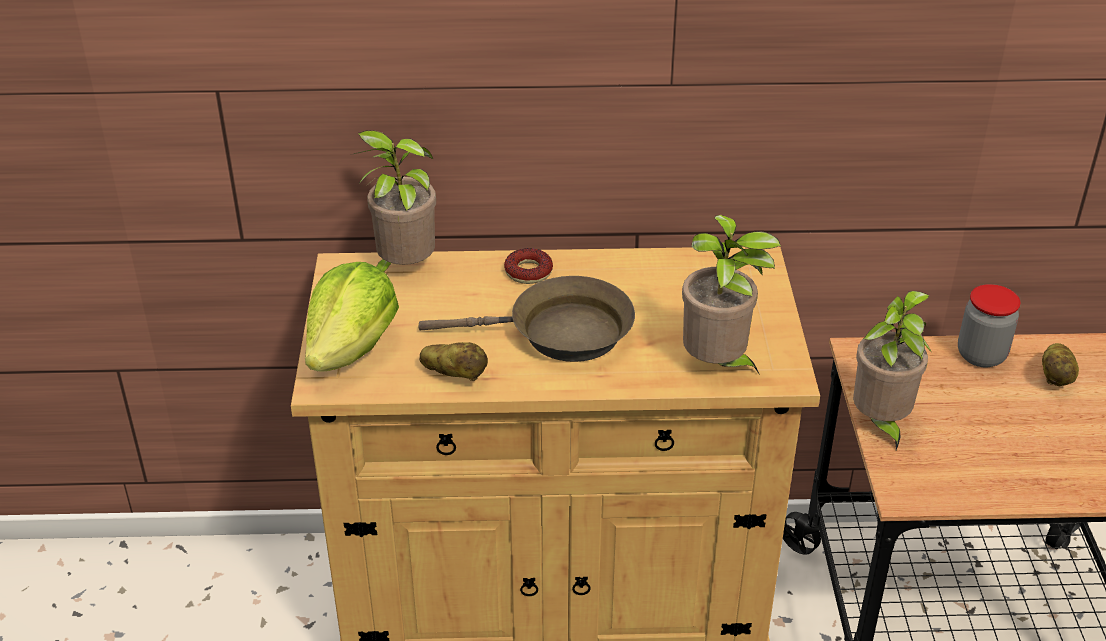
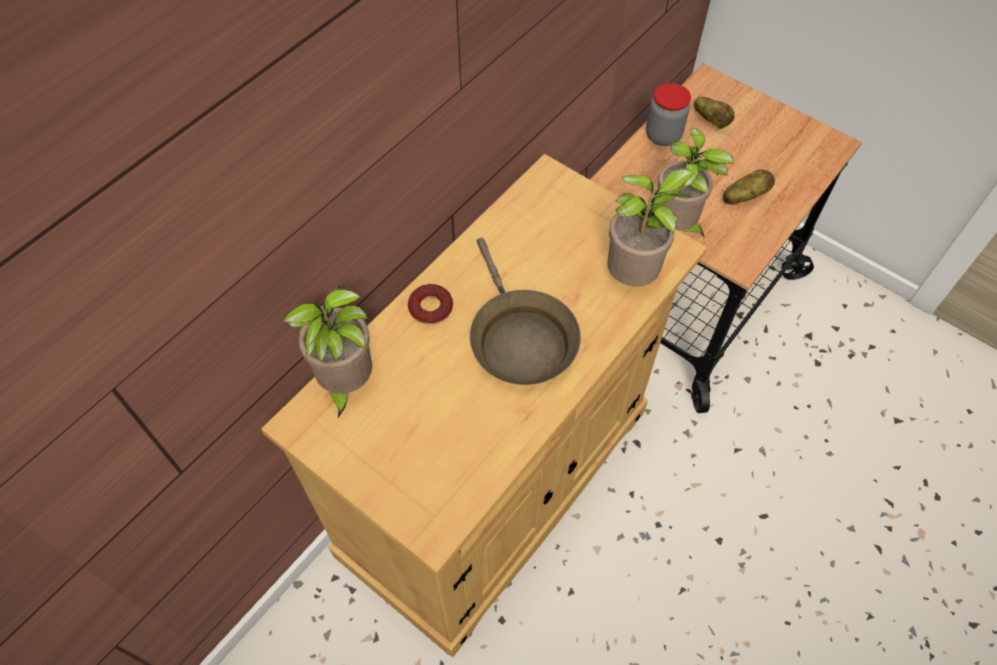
camera: 50 degrees left, 20 degrees up
(353, 349) = (410, 483): lettuce -> none
(455, 375) = (504, 435): potato -> potato (744, 197)
(560, 333) = (519, 338): brown frying pan -> brown frying pan turned 120 degrees clockwise

